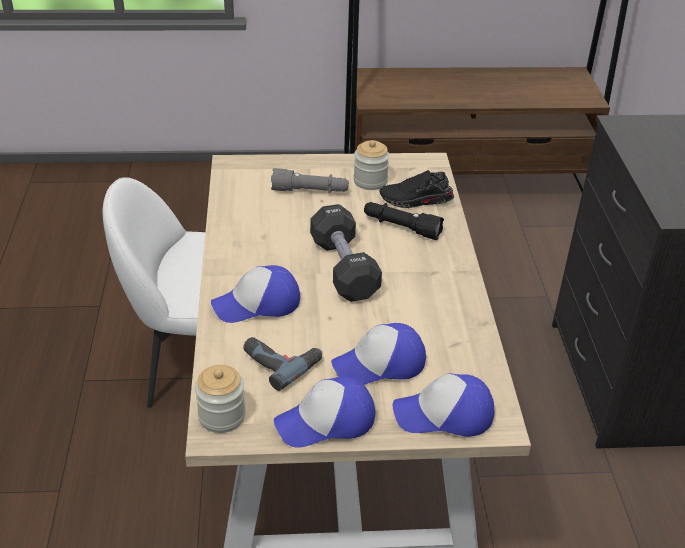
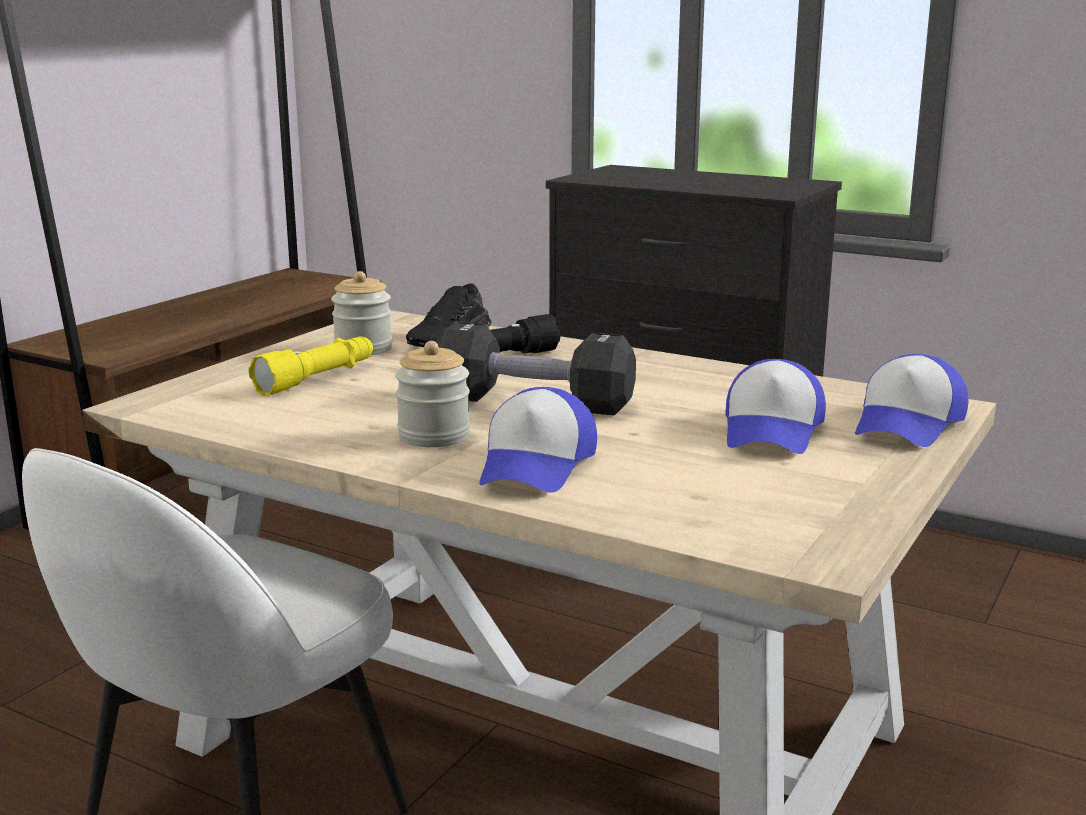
camera: 55 degrees left, 20 degrees down
(222, 416) = (785, 546): jar -> jar (434, 436)
(281, 361) = (695, 480): power drill -> none
(310, 191) = (317, 379): grey flashlight -> yellow flashlight
(326, 421) = (864, 484): cap -> none

